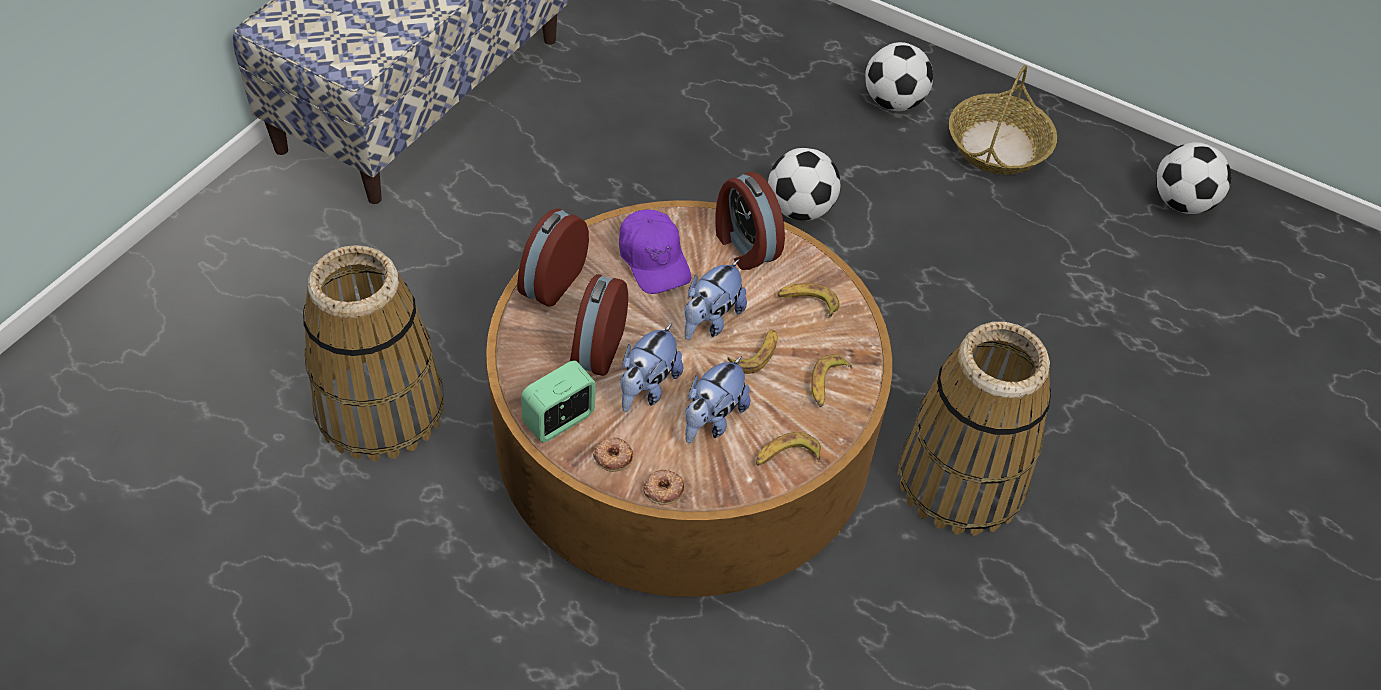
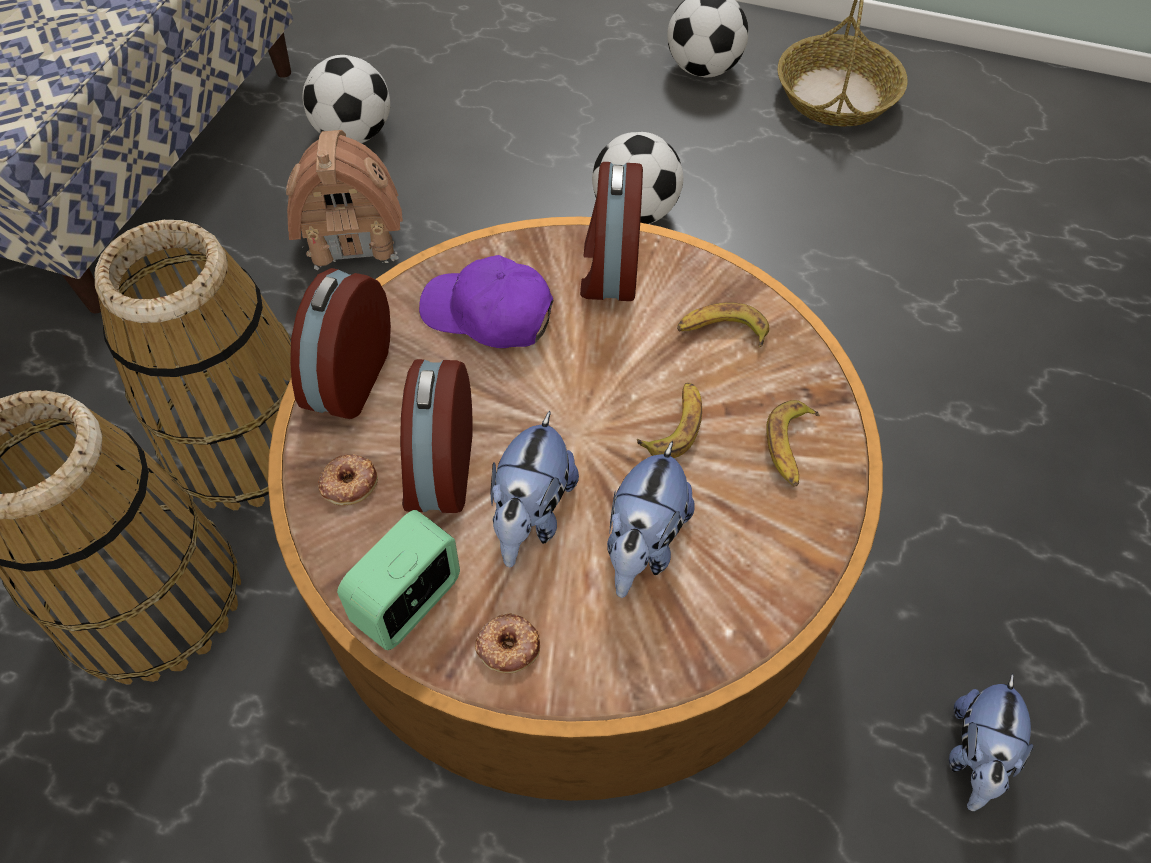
camera: 10 degrees left, 5 degrees up
(575, 184) = (353, 236): none -> toy house
(654, 259) = (488, 314): purple cap -> purple cap turned 150 degrees clockwise
(663, 489) = (602, 684): donut -> donut (348, 482)
(711, 320) = (594, 388): plush toy -> plush toy (975, 755)
(744, 246) = (609, 269): alarm clock -> alarm clock turned 45 degrees clockwise
(786, 456) = (771, 579): banana -> none
(961, 481) = (944, 518): basket -> basket (247, 441)
(1181, 203) = (1060, 119): football -> football (354, 134)

